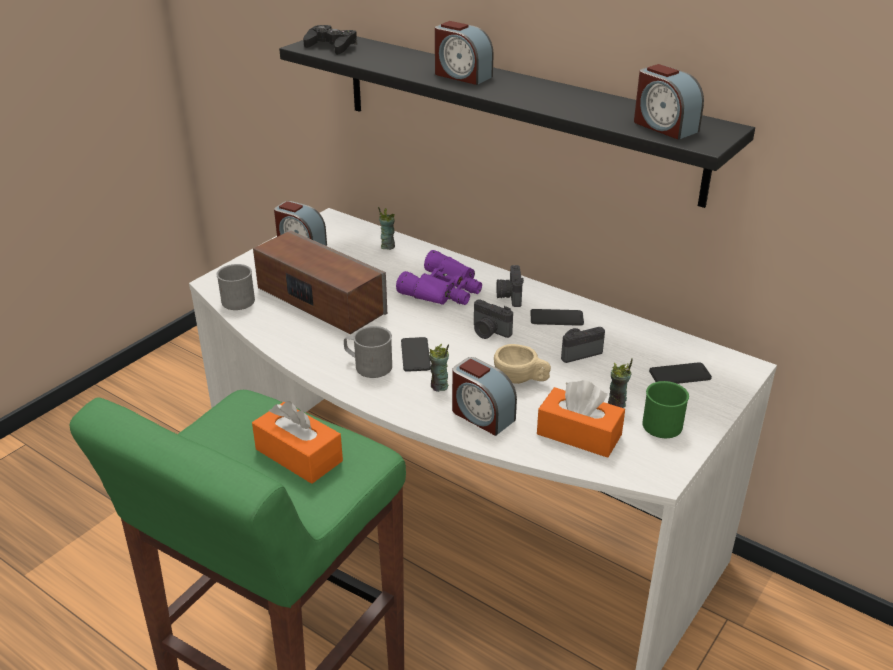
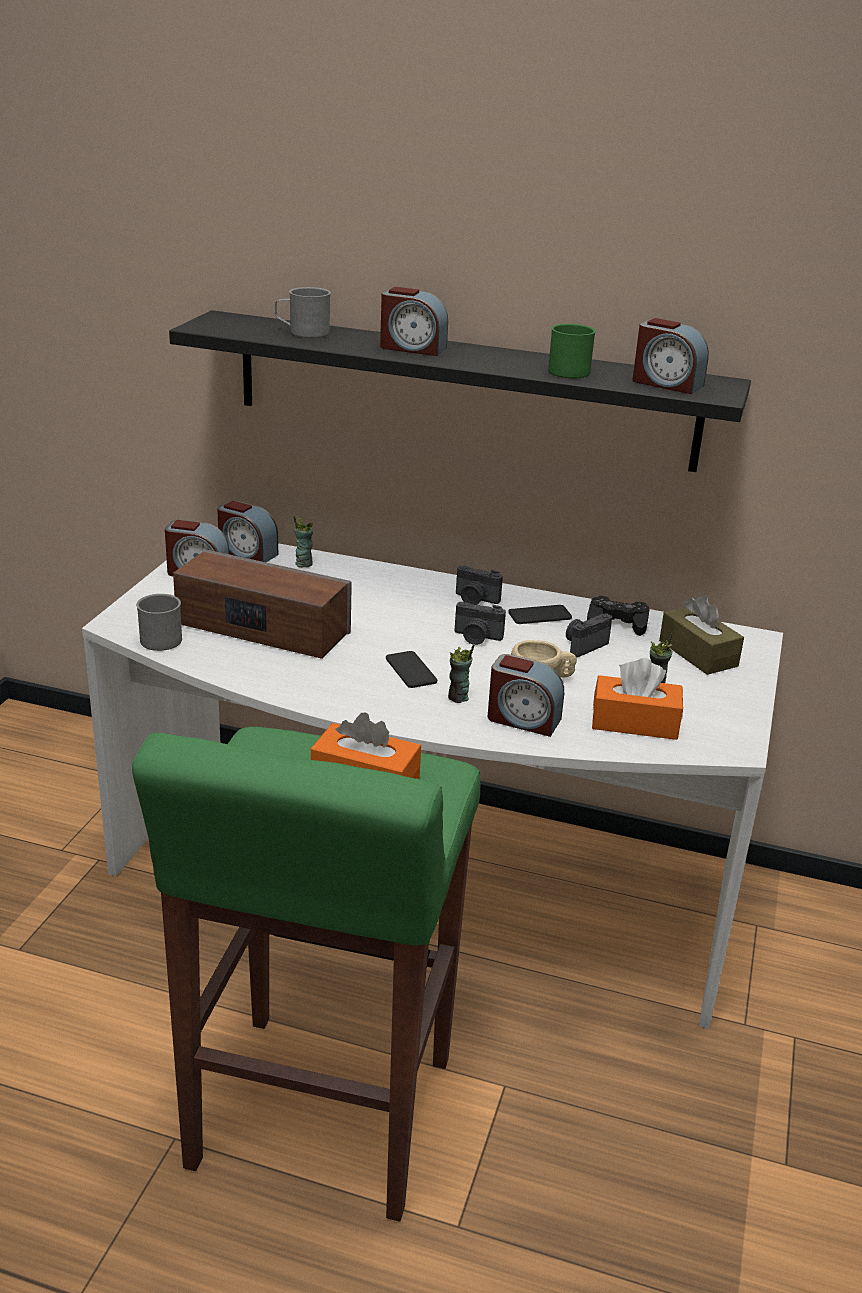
camera: 20 degrees left, 5 degrees down
(331, 46) = (232, 326): black game controller -> black game controller (617, 622)
(349, 232) = (247, 553): none -> alarm clock
(368, 365) = (364, 688): grey mug -> grey mug (302, 332)
(444, 290) = (399, 601): purple binoculars -> none
(509, 296) = (475, 600): camera -> camera turned 45 degrees counterclockwise
(661, 421) = (707, 699): green mug -> green mug (566, 370)
(680, 375) = (698, 653): phone -> brown tissue box

